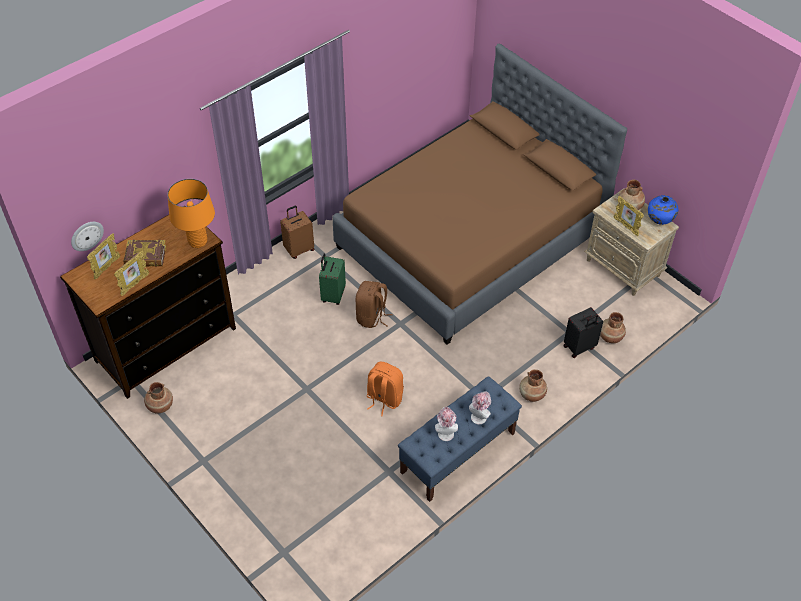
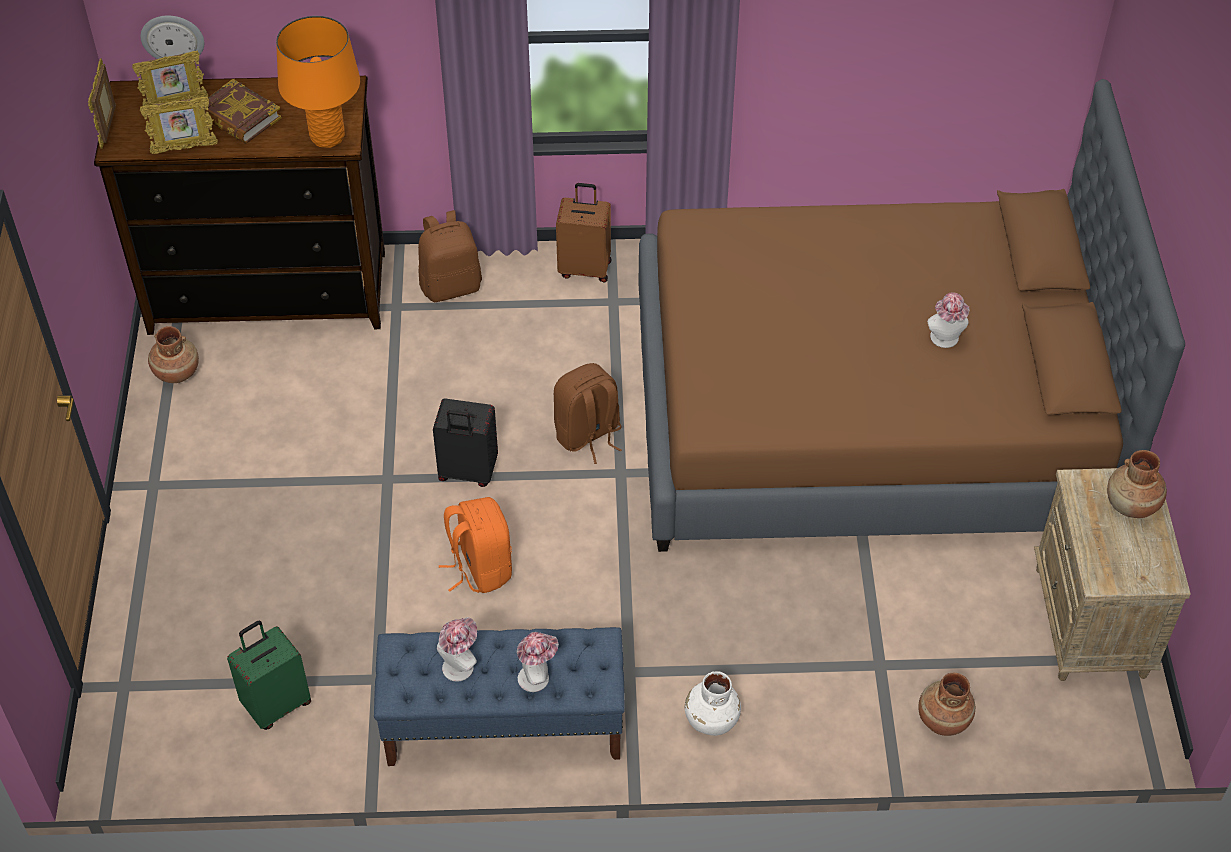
camera: 40 degrees right, 0 degrees up
(248, 291) = (451, 285): none -> brown backpack
(332, 295) = (564, 366): green suitcase -> green suitcase (276, 704)
(506, 185) = (945, 340): none -> hat
(532, 395) = (711, 720): brown vase -> white vase
(579, 347) = (871, 701): black suitcase -> black suitcase (467, 472)
(626, 226) = (1087, 533): picture frame -> picture frame (109, 127)
(659, 221) = (1162, 562): blue vase -> none

